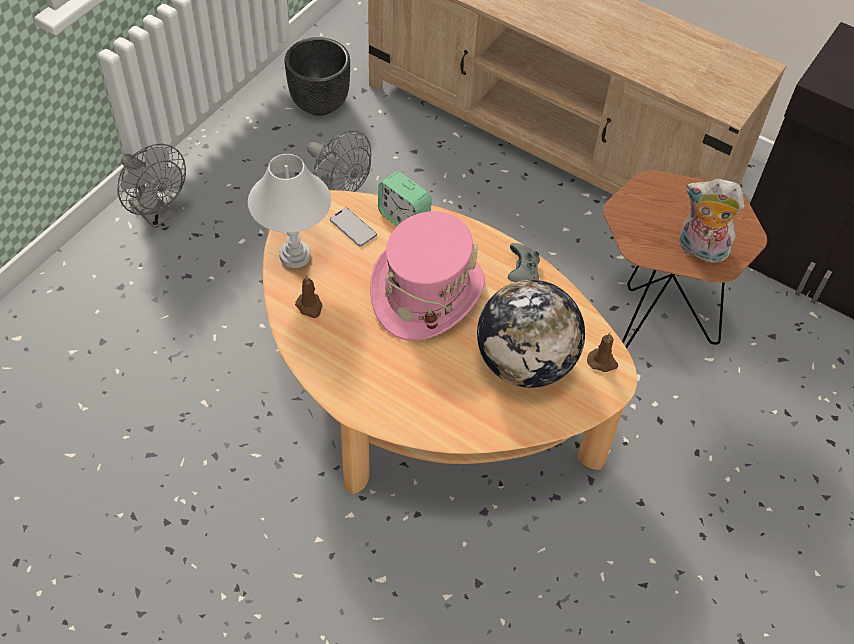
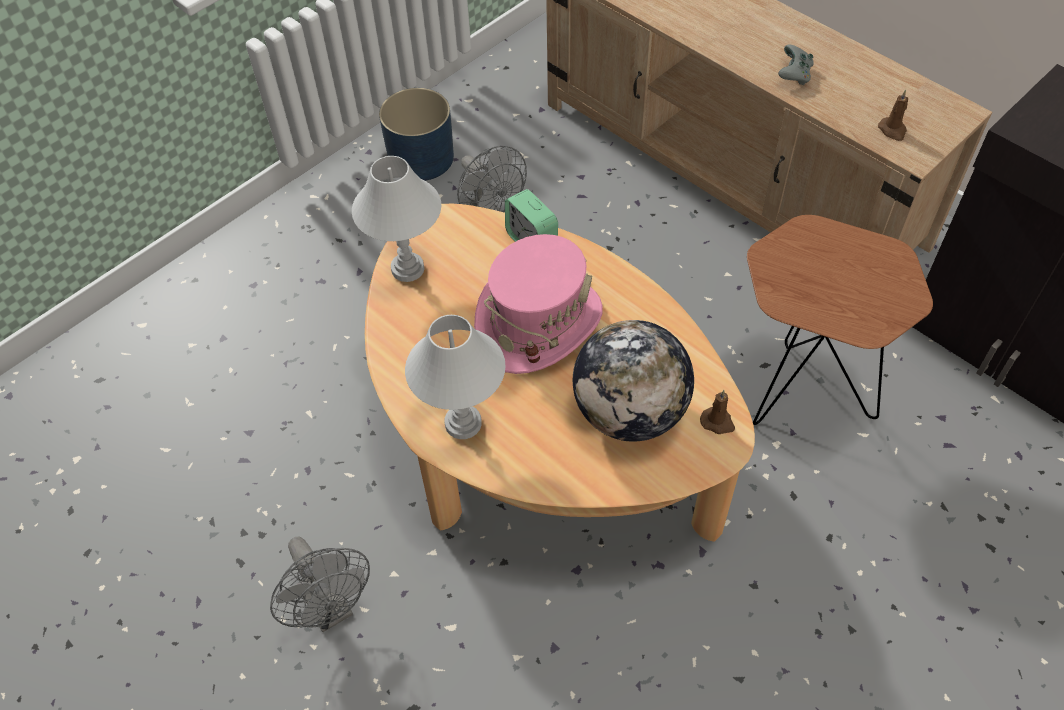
camera: 15 degrees right, 0 degrees up
(157, 214) = (306, 216): grey fan -> grey fan (331, 609)
(258, 147) = (421, 158): none -> blue planter
(310, 306) = (410, 324): brown candle -> brown candle (892, 130)
(320, 102) = (493, 118): black planter -> none
(353, 228) = (475, 246): phone -> none
(379, 390) = (463, 422): none -> white table lamp
(522, 272) = (648, 313): grey game controller -> grey game controller (794, 75)
(700, 250) = (850, 309): plush toy -> none

